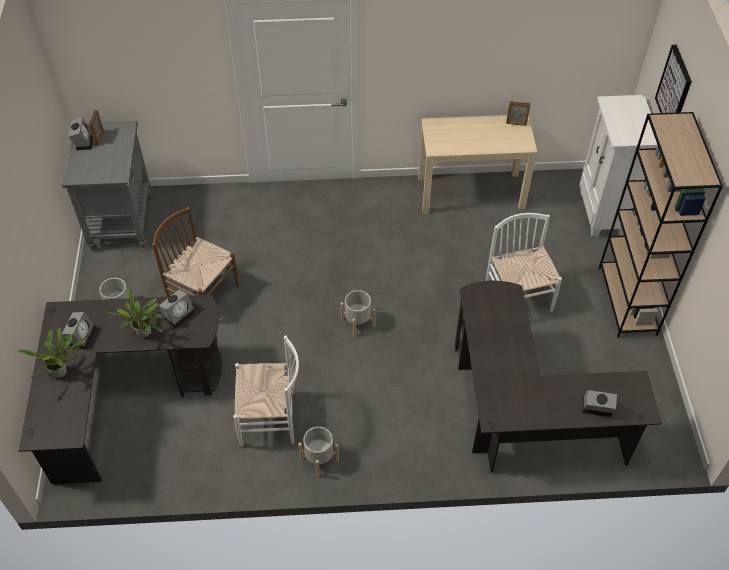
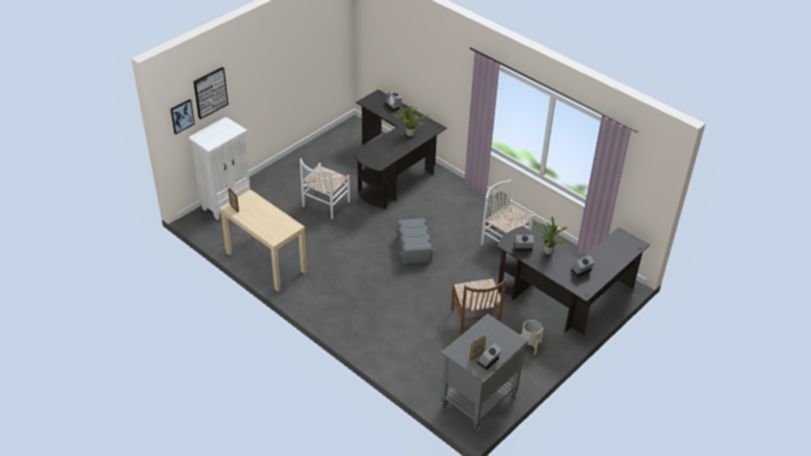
camera: 135 degrees left, 10 degrees down
(62, 372) = (604, 261): potted plant -> potted plant (409, 134)
(357, 322) = (413, 249): grey planter -> grey storage box
(627, 301) = (282, 170): beige bookcase -> none
(656, 65) = (182, 116): none -> picture

